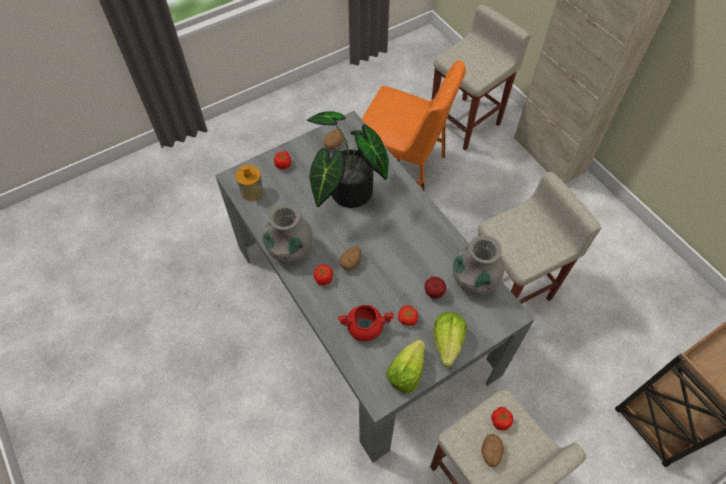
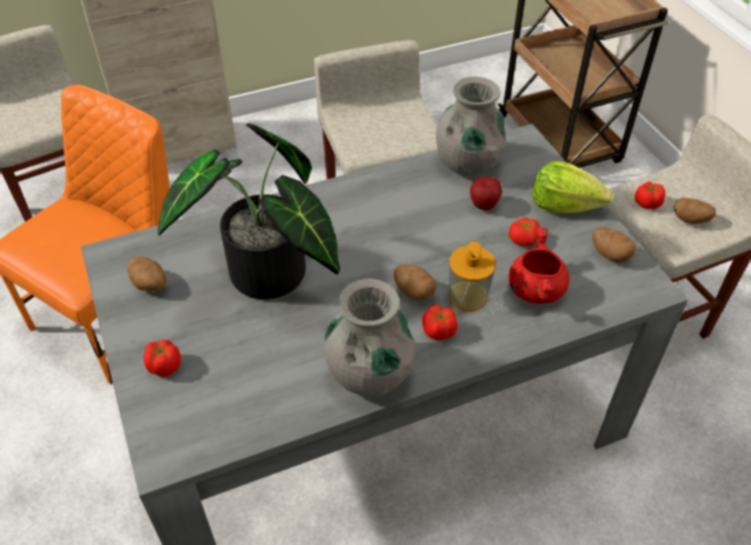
camera: 80 degrees left, 10 degrees down
(252, 192) = (213, 425): soap dispenser -> soap dispenser (468, 296)
(406, 372) = (610, 254): lettuce -> potato

